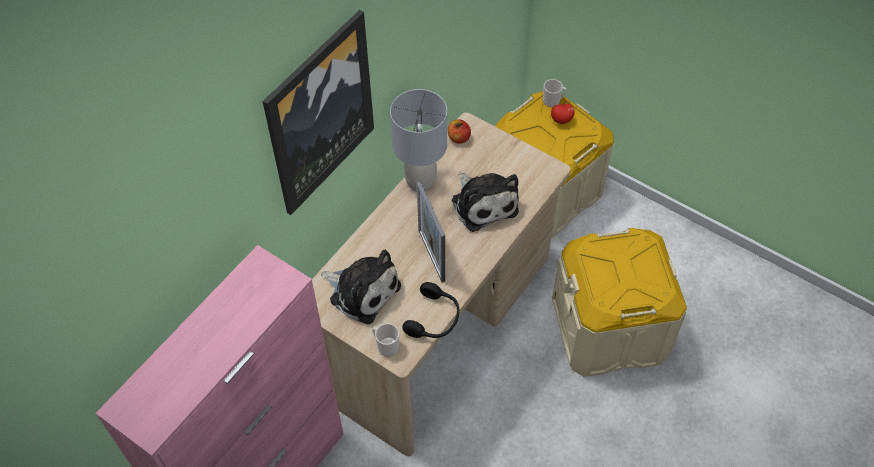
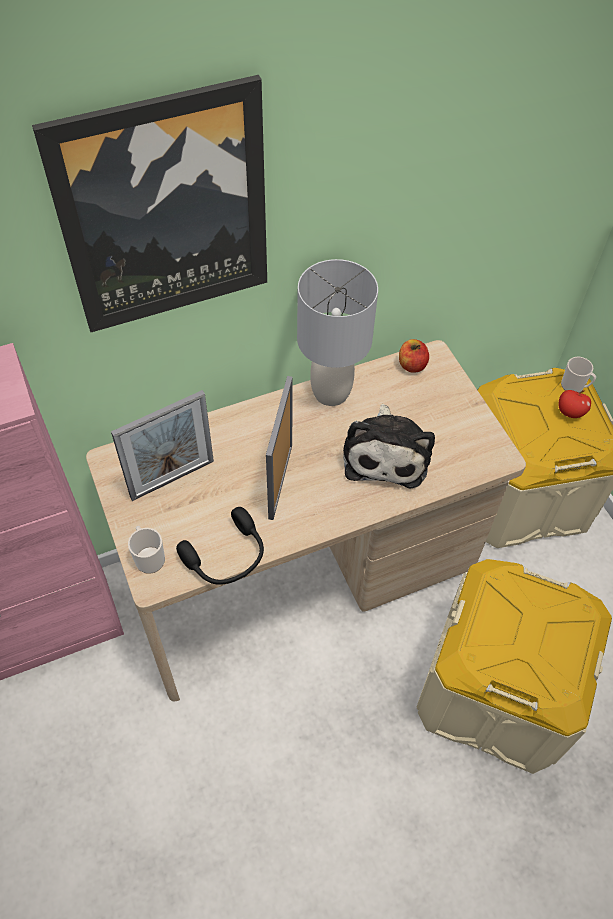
camera: 30 degrees right, 0 degrees up
(362, 291) = (172, 479): plush toy -> picture frame

